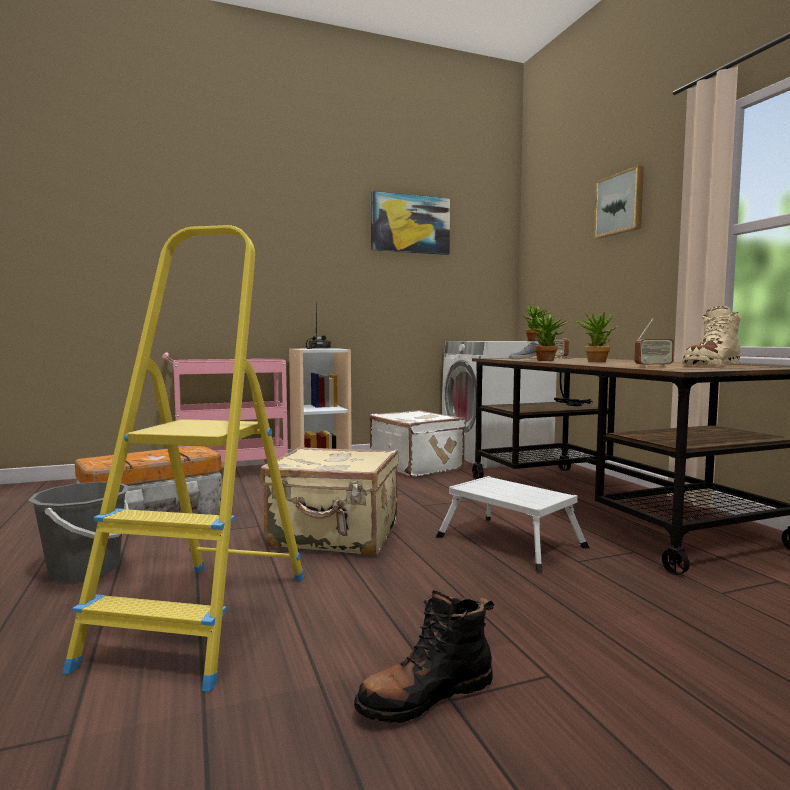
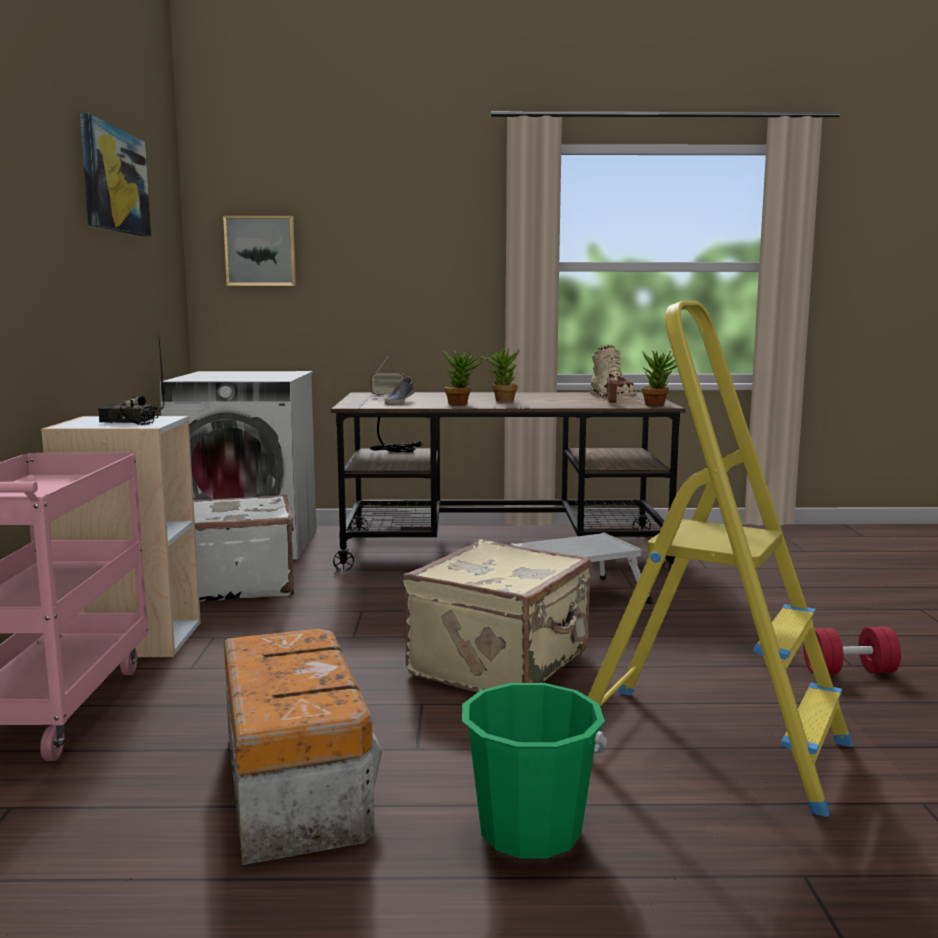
camera: 70 degrees left, 5 degrees up
(85, 570) = (530, 831): grey bucket -> green bucket
(426, 696) = (849, 671): black boot -> red dumbbell
(535, 341) = (292, 373): potted plant -> potted plant (658, 405)
(620, 204) = (397, 208): picture -> picture (260, 251)

